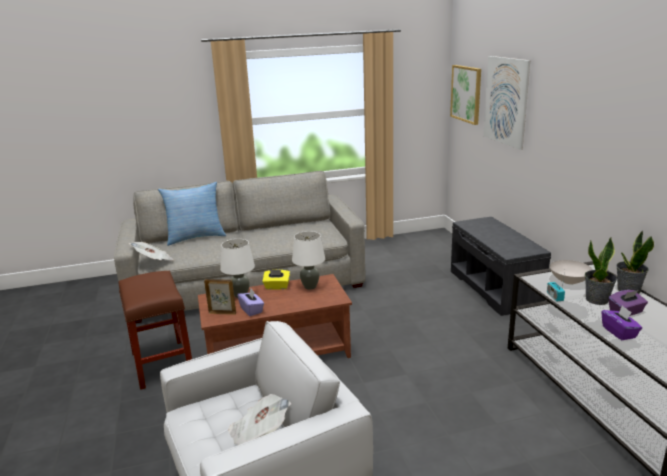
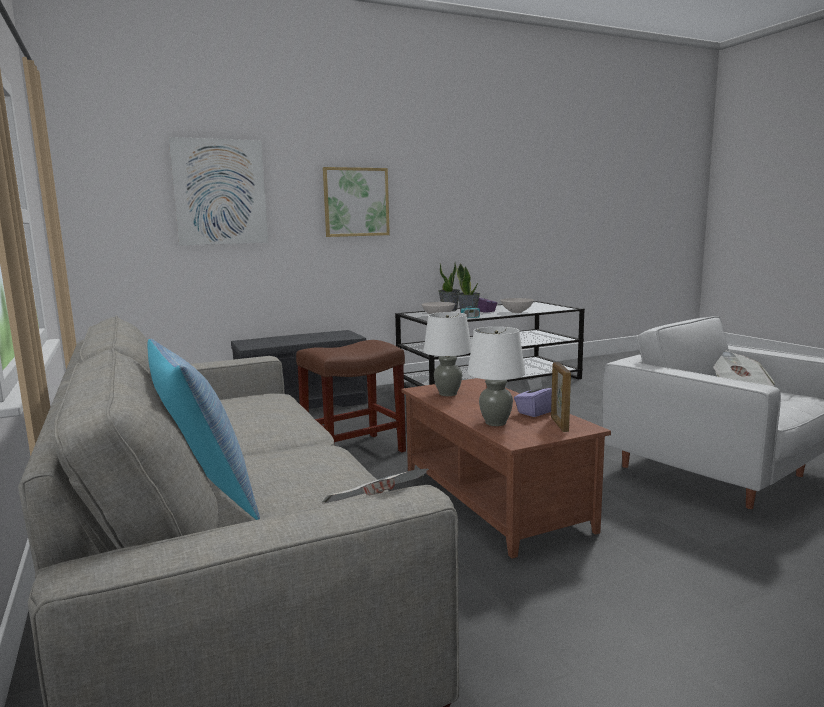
camera: 100 degrees left, 10 degrees down
(163, 364) = (585, 596): brown stool -> brown stool (355, 451)
(277, 287) = (456, 408): yellow tissue box -> none
(466, 94) = (109, 195): picture -> picture (356, 202)
(619, 332) = (516, 312): purple tissue box -> white bowl

